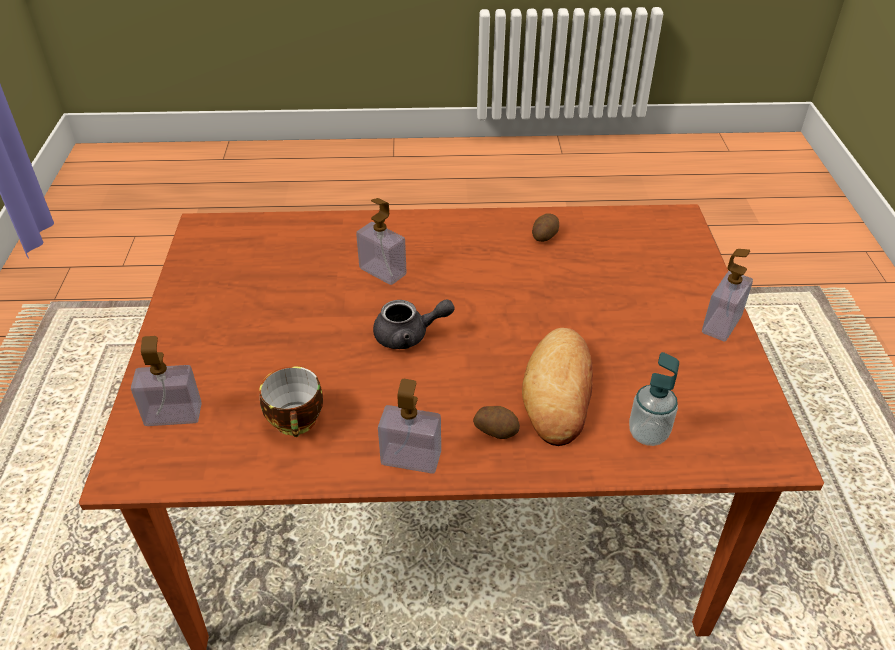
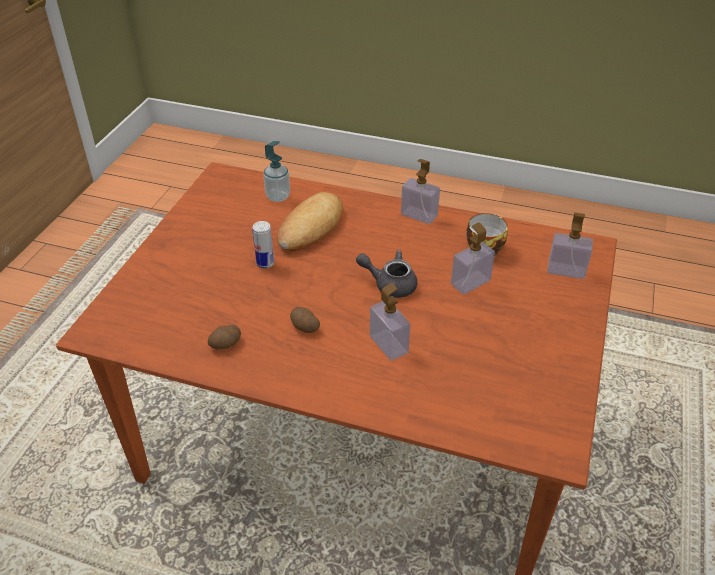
camera: 160 degrees left, 0 degrees up
(496, 430) = (362, 217): potato -> potato (304, 327)
(576, 323) = (265, 263): none -> can
(721, 324) = (168, 239): soap dispenser -> soap dispenser (470, 282)

